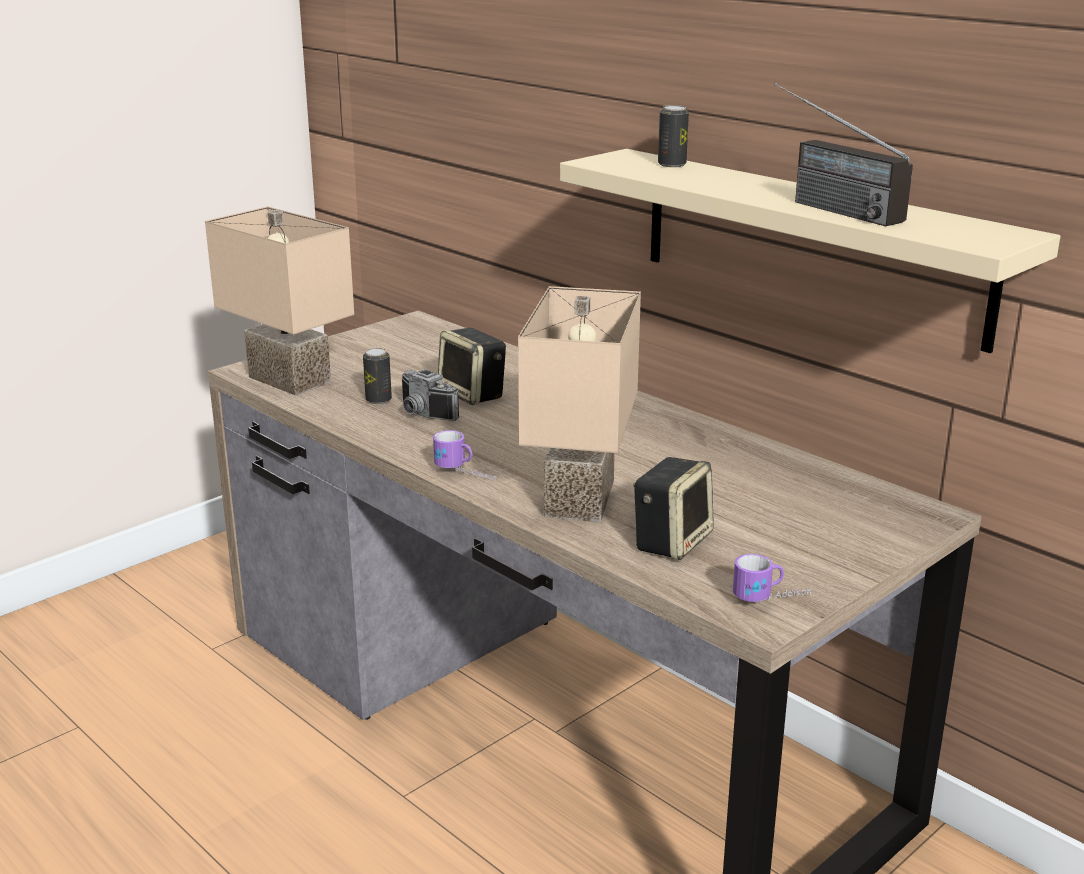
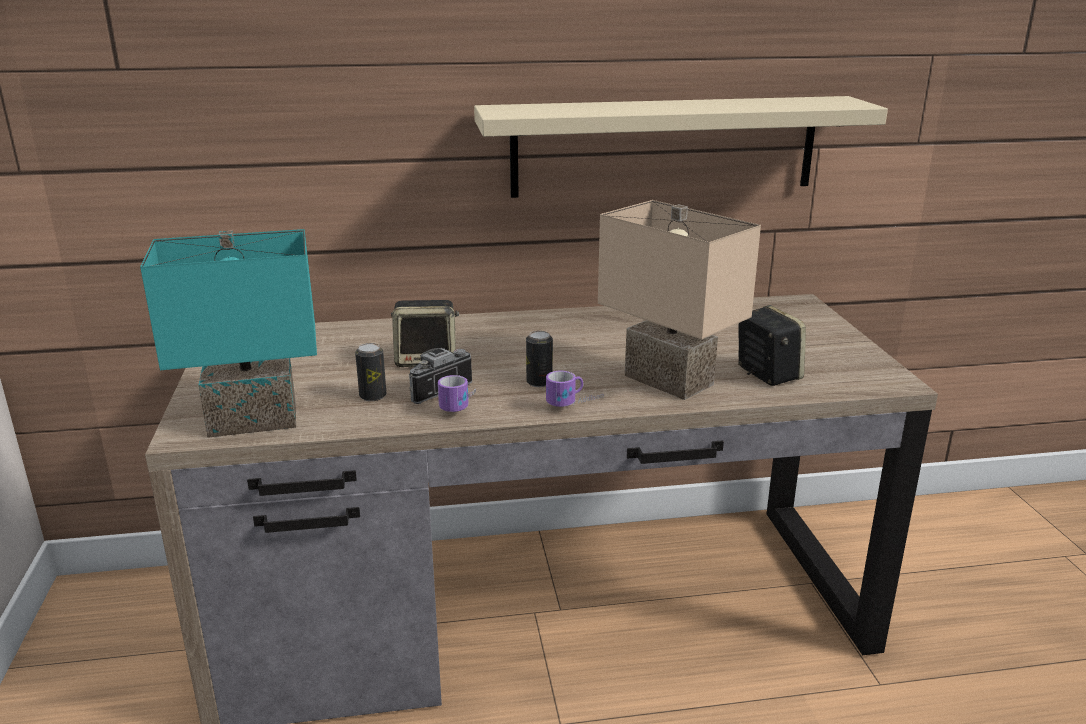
camera: 55 degrees left, 0 degrees up
(285, 380) = (251, 423): beige table lamp -> turquoise table lamp
(422, 415) = (435, 388): camera -> camera turned 150 degrees clockwise
(672, 164) = (552, 106): can -> can (539, 382)
(772, 600) = (873, 372): mug -> mug (462, 406)
(821, 205) = (724, 106): radio -> none

